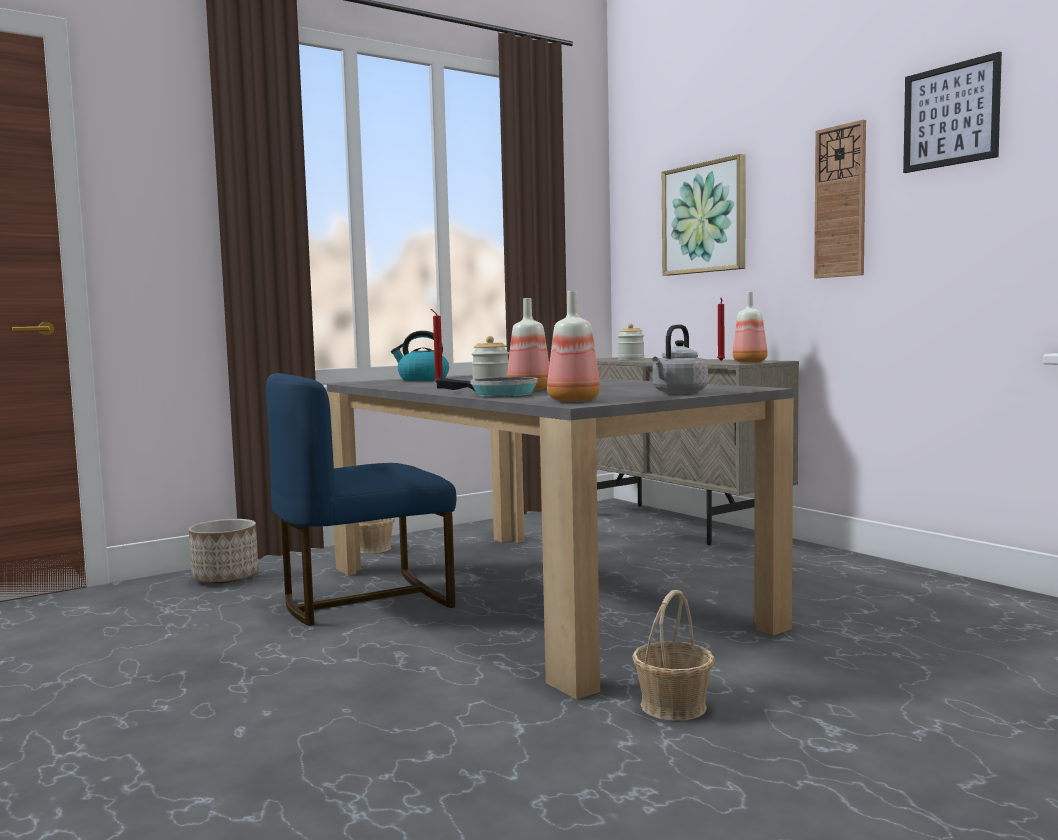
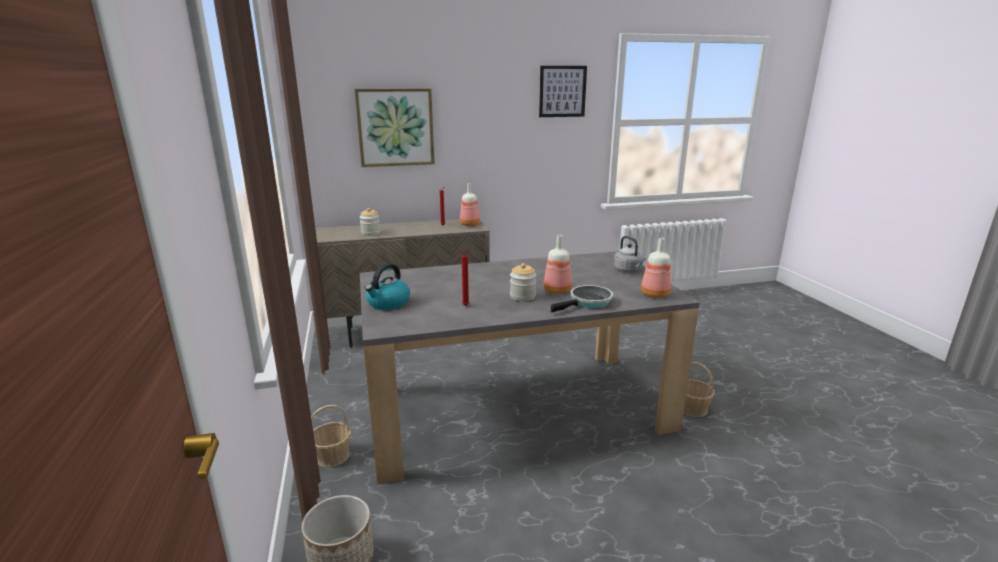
camera: 70 degrees left, 15 degrees up
(363, 600) = (478, 479): blue chair -> none
(840, 201) = (501, 128): wall clock -> none

